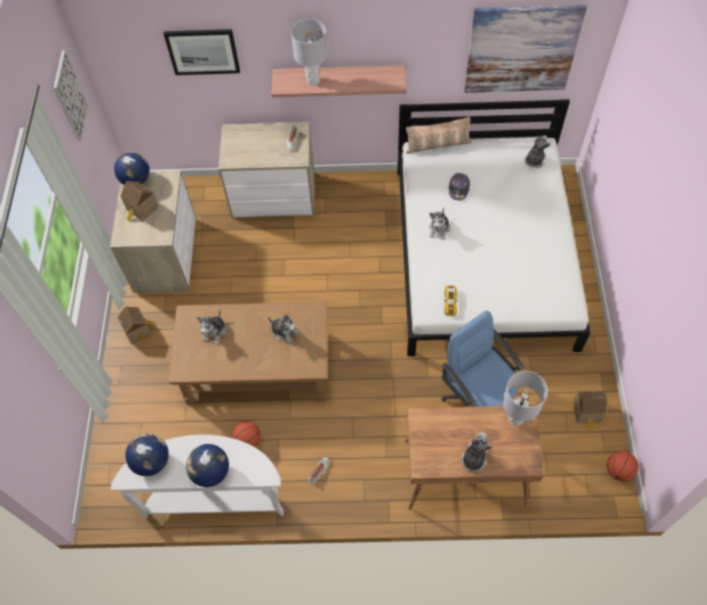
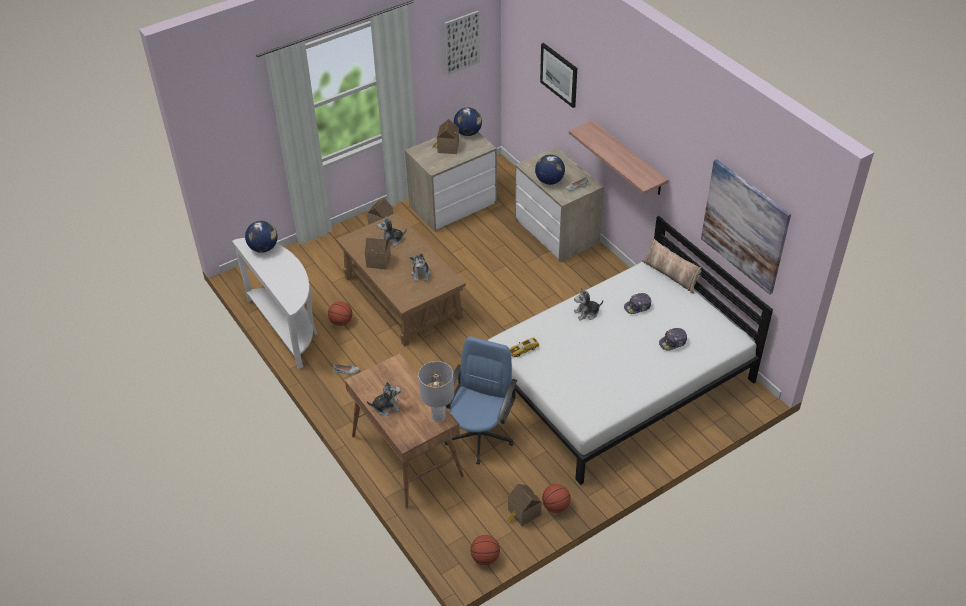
camera: 55 degrees right, 15 degrees down
(211, 472) = (275, 278): globe -> globe (549, 181)
(234, 359) = (378, 260): none -> toy house
(313, 80) = (602, 142): grey table lamp -> none
(519, 189) = (673, 342): none -> cap
(534, 160) = (715, 339): plush toy -> none
(593, 383) = (555, 506): none -> basketball

